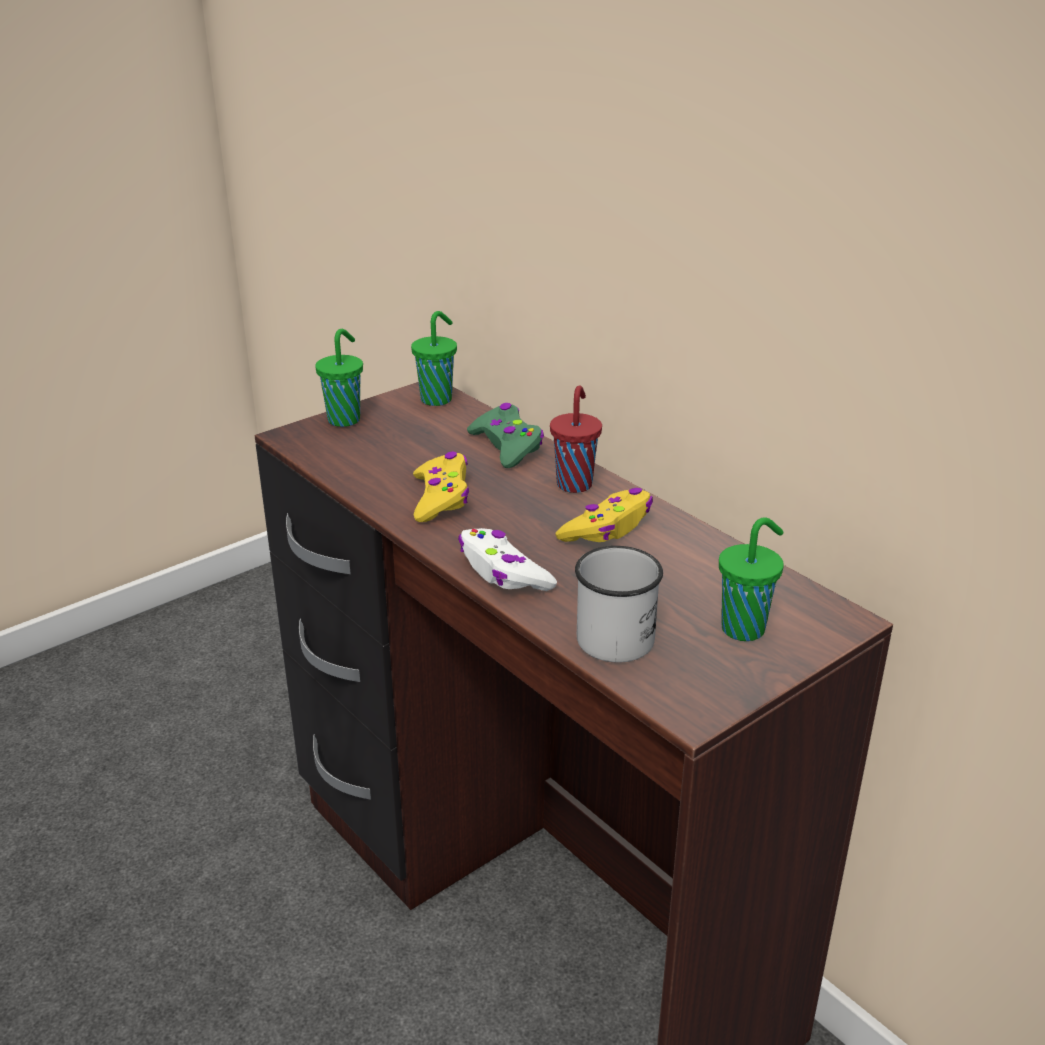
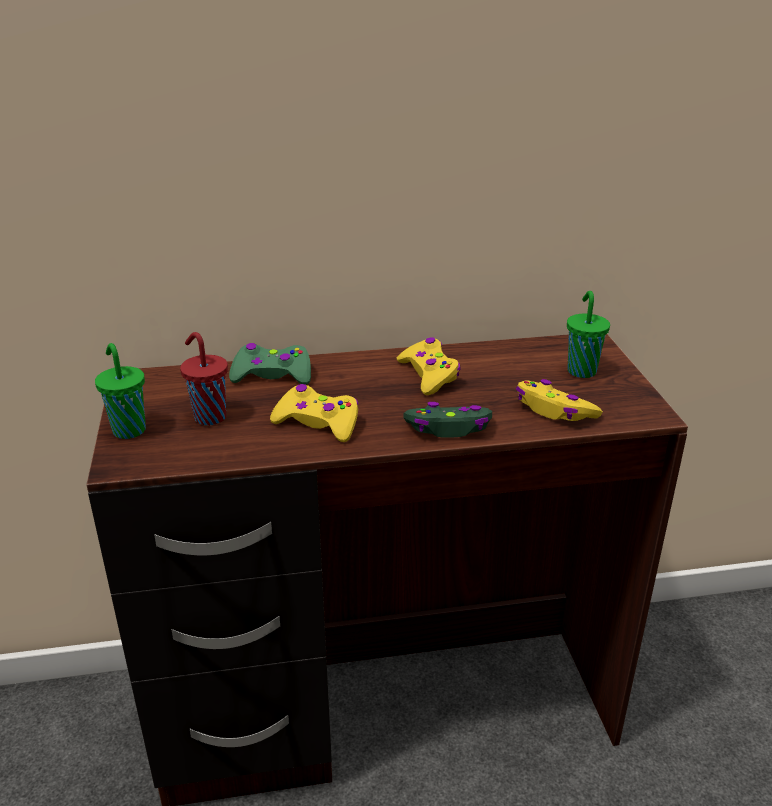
camera: 60 degrees left, 0 degrees up
(437, 399) = (156, 379): green cup -> none
(503, 572) = (449, 428): white game controller -> green game controller
(575, 483) = (358, 367): red cup -> red cup (209, 416)
(616, 631) = (554, 410): white mug -> yellow game controller

